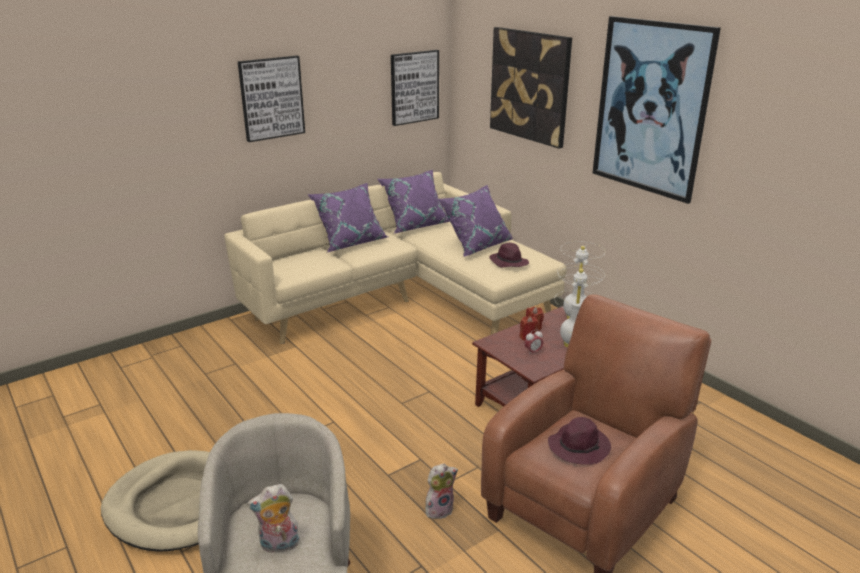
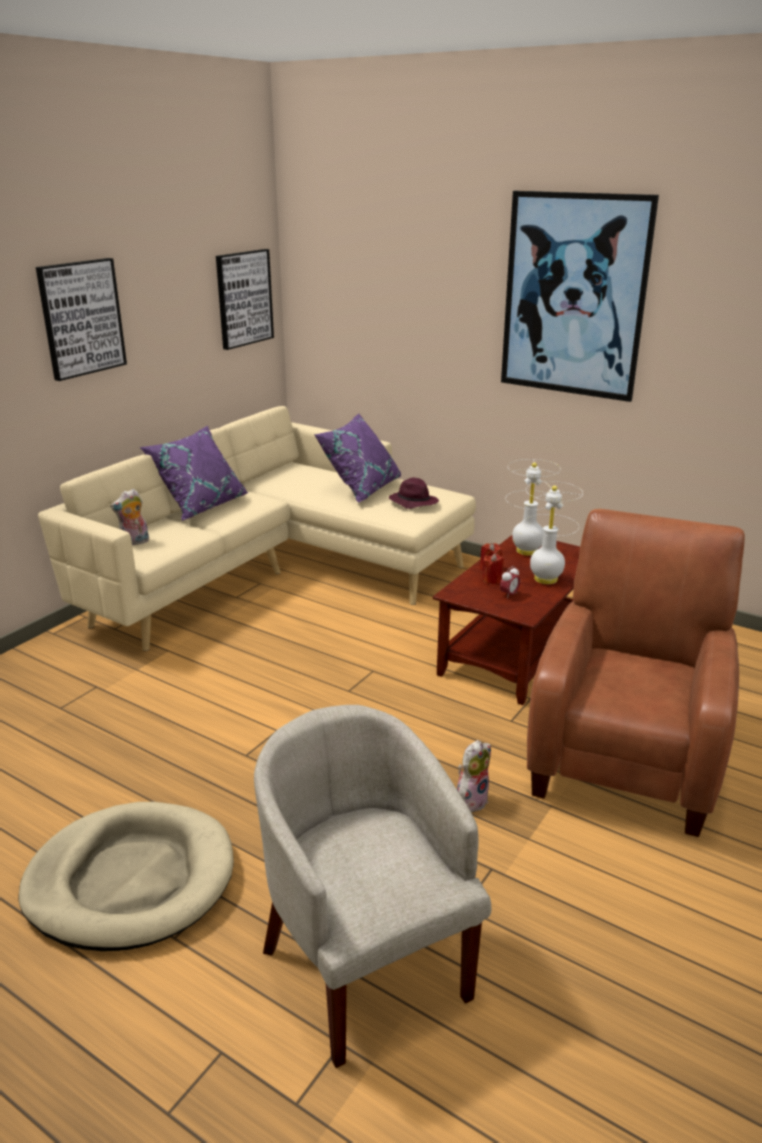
camera: 20 degrees left, 0 degrees up
(279, 545) = (386, 875): plush toy -> plush toy (134, 542)
(415, 225) = (269, 475): purple pillow -> none
(530, 86) = (403, 285): picture -> none
(579, 446) = (636, 683): purple hat -> none

